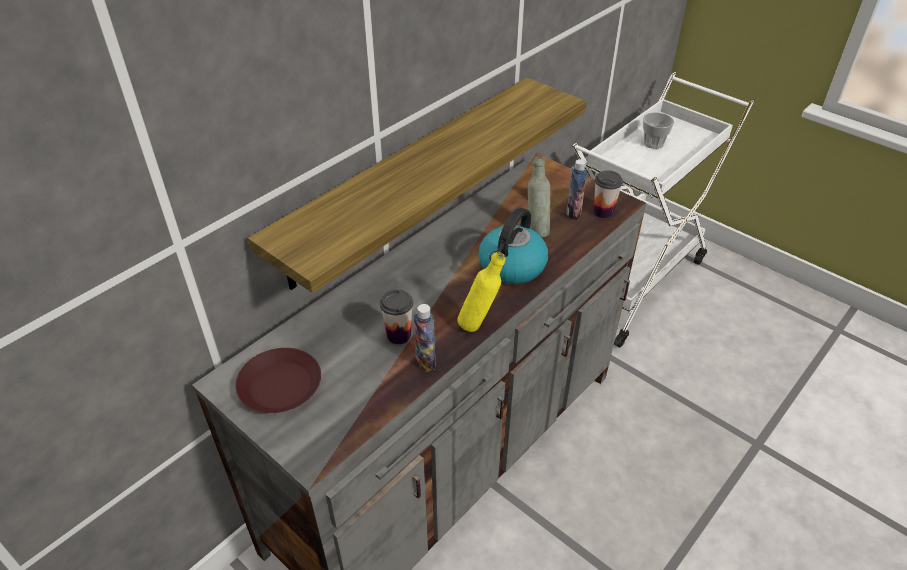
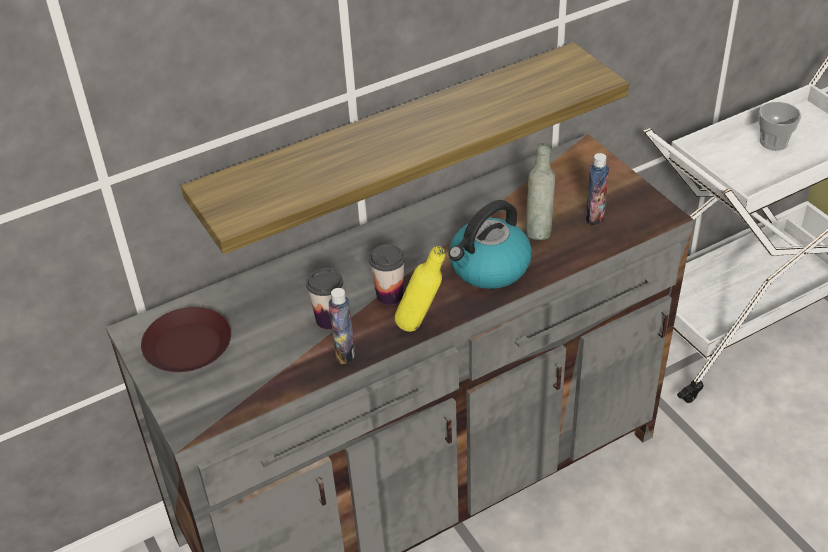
camera: 20 degrees right, 0 degrees up
(603, 212) = (632, 222): cup -> cup (389, 295)

